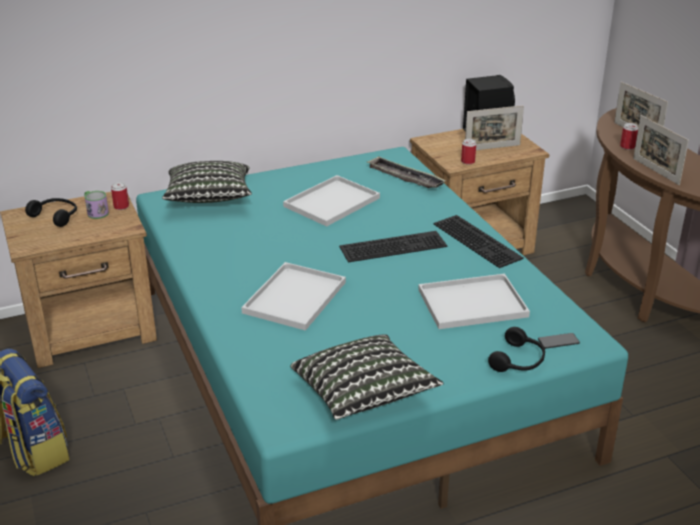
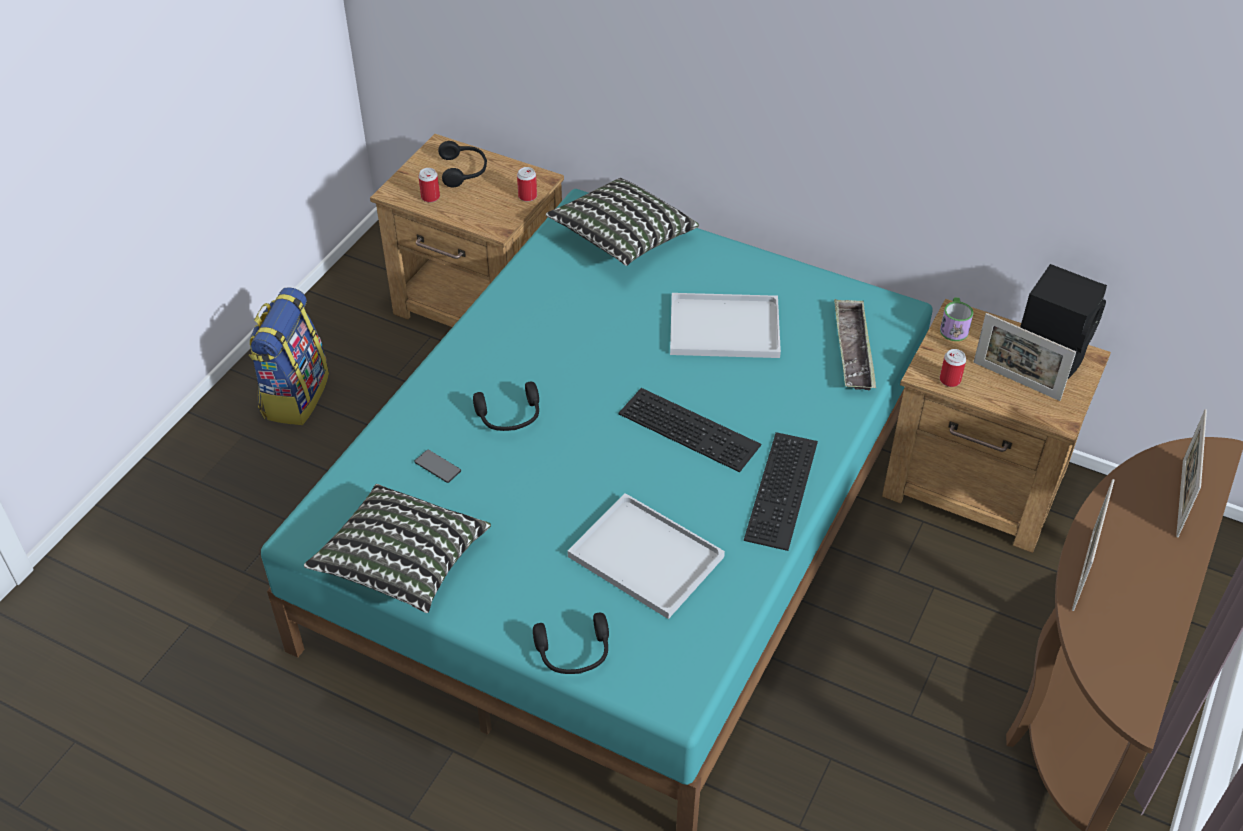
camera: 50 degrees right, 15 degrees up
(95, 212) = (499, 188): mug -> mug (953, 327)
(295, 299) = (510, 417): white tray -> black headphones
(558, 341) = (645, 669): phone -> phone (437, 467)
(627, 147) = (1122, 508): can -> can (430, 197)

